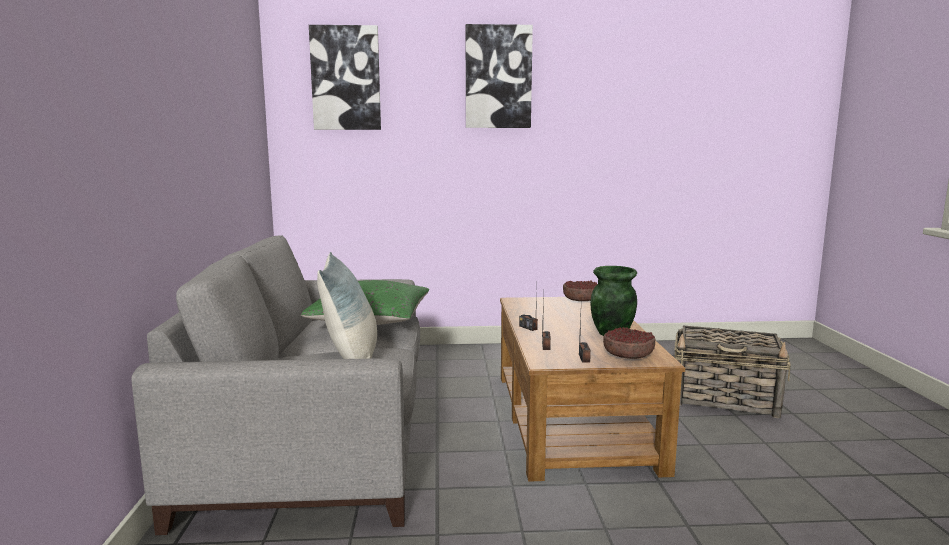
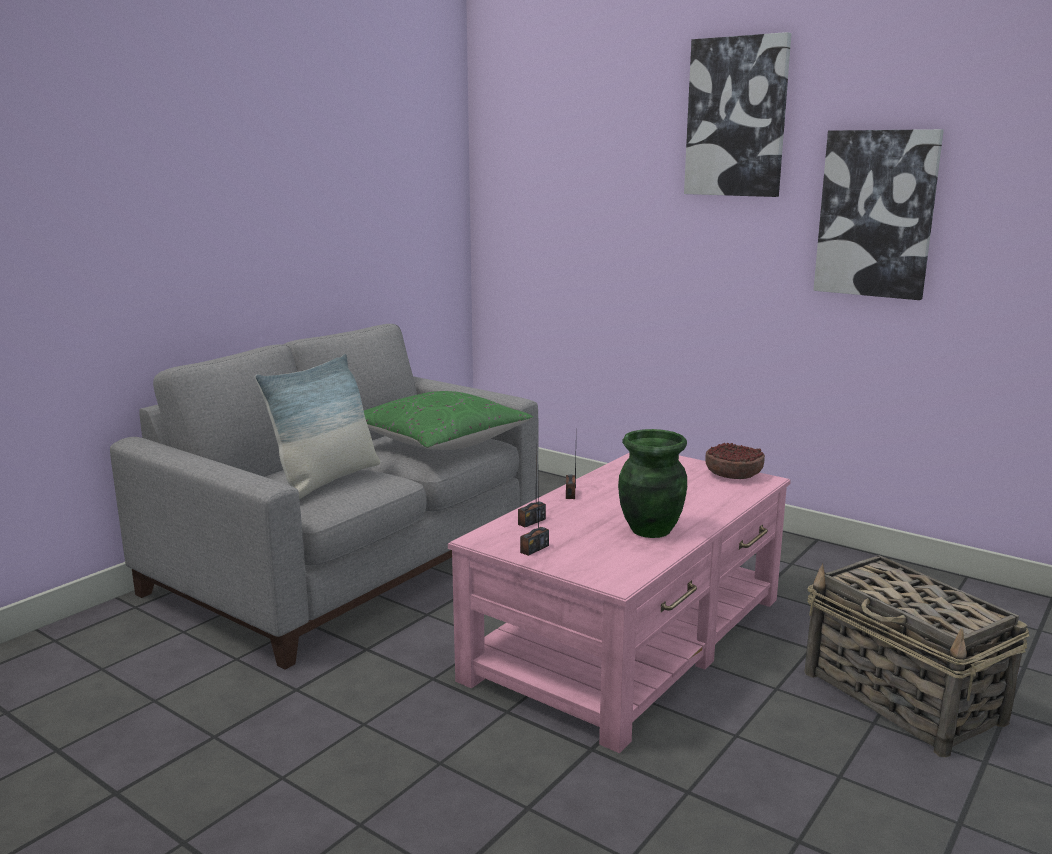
camera: 40 degrees right, 5 degrees up
(346, 78) = (548, 124): picture -> picture (876, 214)
(573, 418) = (631, 637): brown coffee table -> pink coffee table
(628, 355) = (593, 563): bowl -> none

